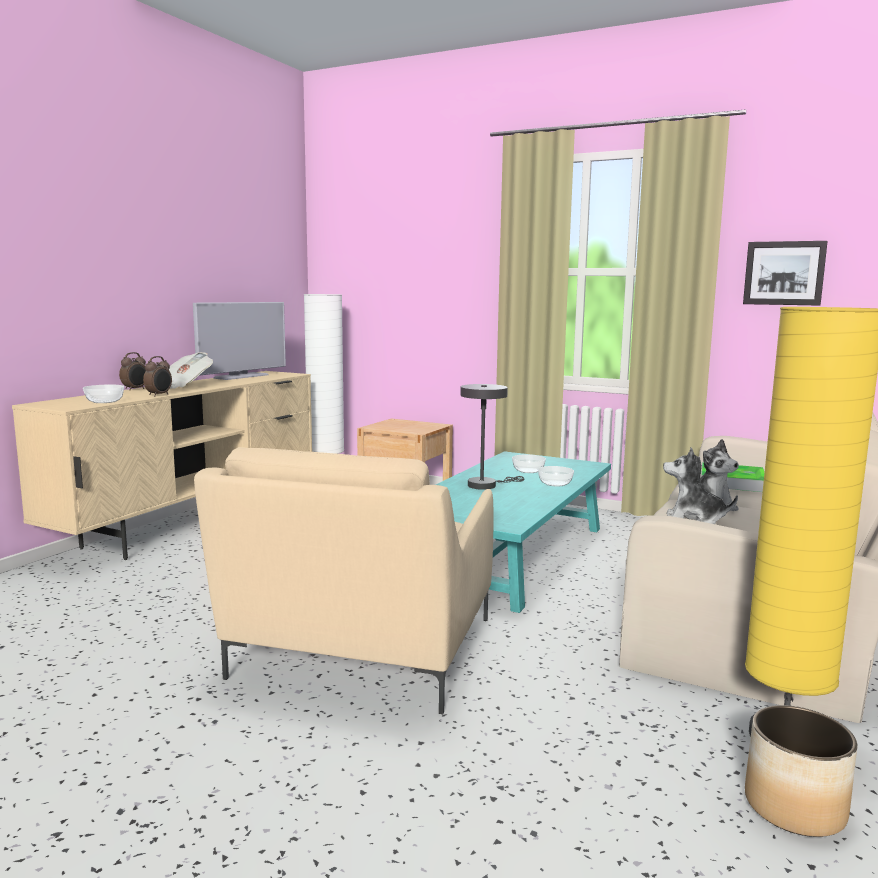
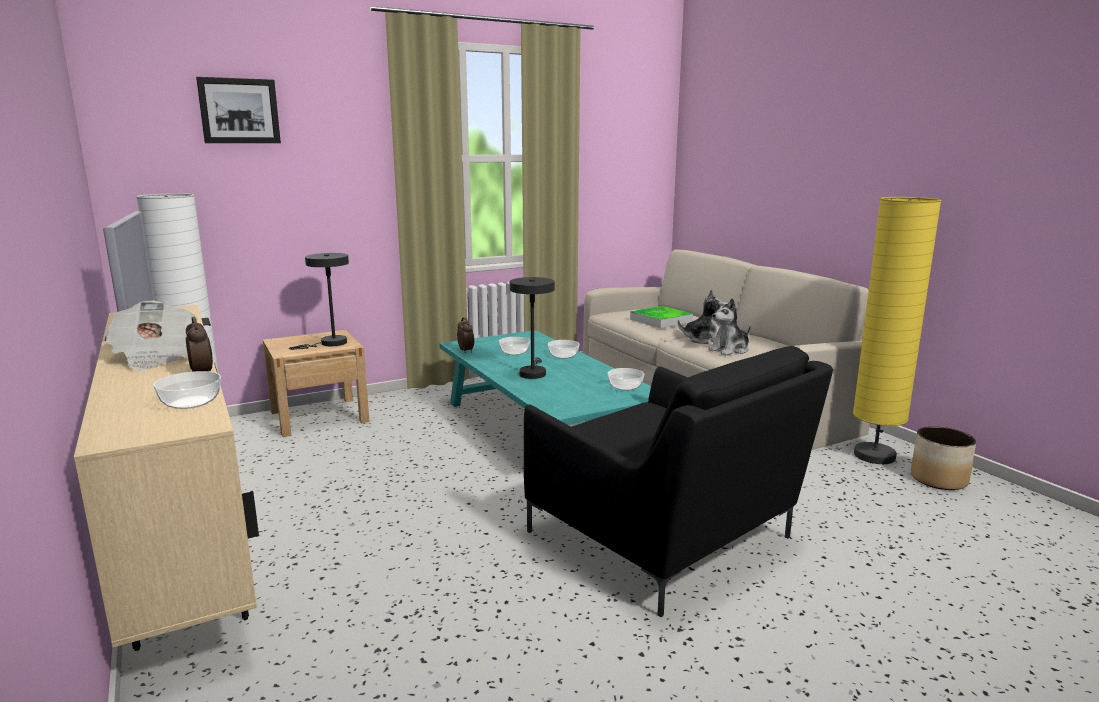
camera: 55 degrees left, 5 degrees up
(135, 389) = (108, 378): alarm clock -> alarm clock (466, 351)
(361, 652) = (665, 539): beige armchair -> black armchair
(411, 428) = (329, 344): none -> grey table lamp
(511, 515) = (625, 387): none -> bowl
(784, 273) = (613, 158): picture -> picture (239, 111)

